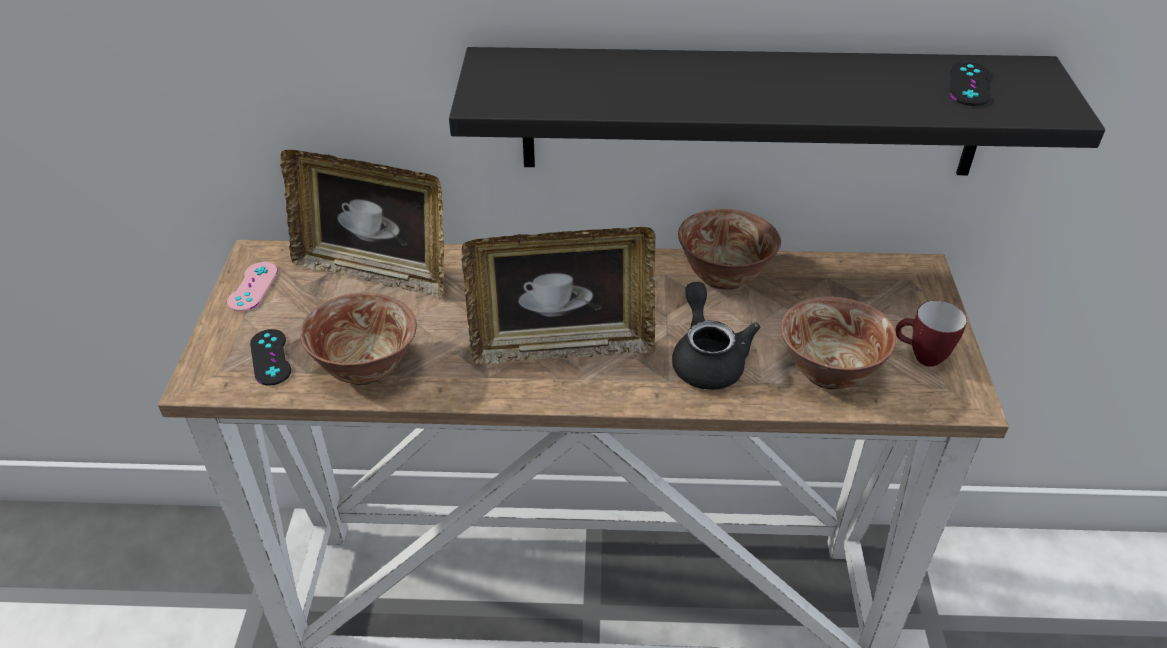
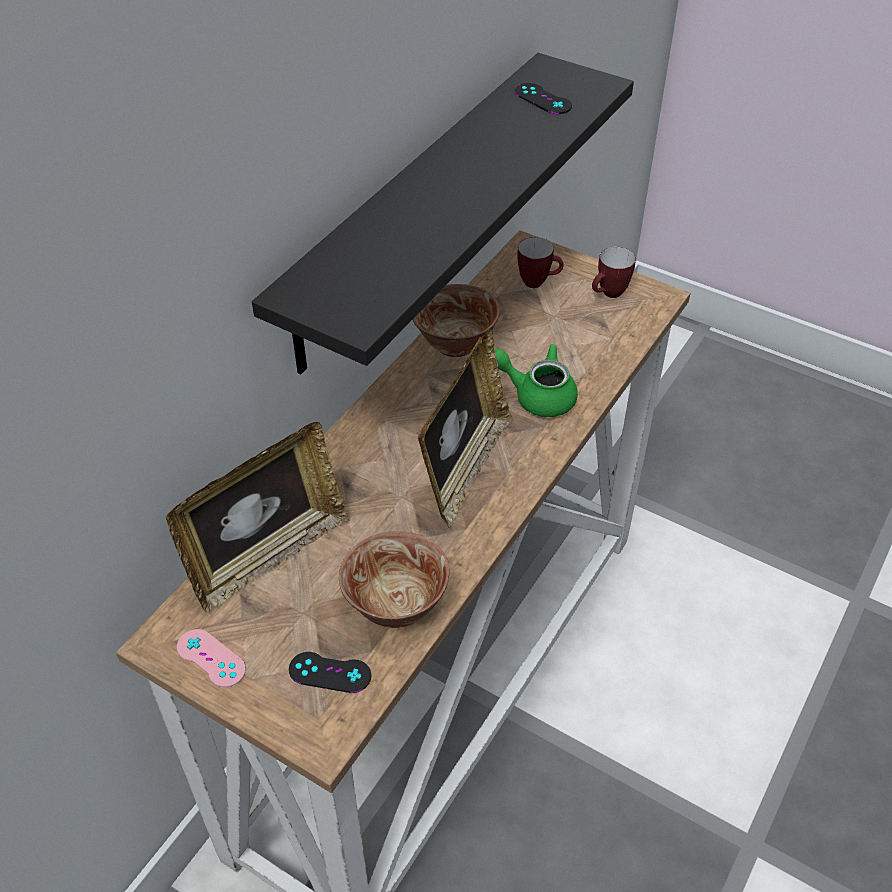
camera: 60 degrees left, 5 degrees up
(707, 359) = (537, 395): black teapot -> green teapot
(829, 371) = (592, 342): bowl -> none
(877, 297) = (538, 282): none -> mug

